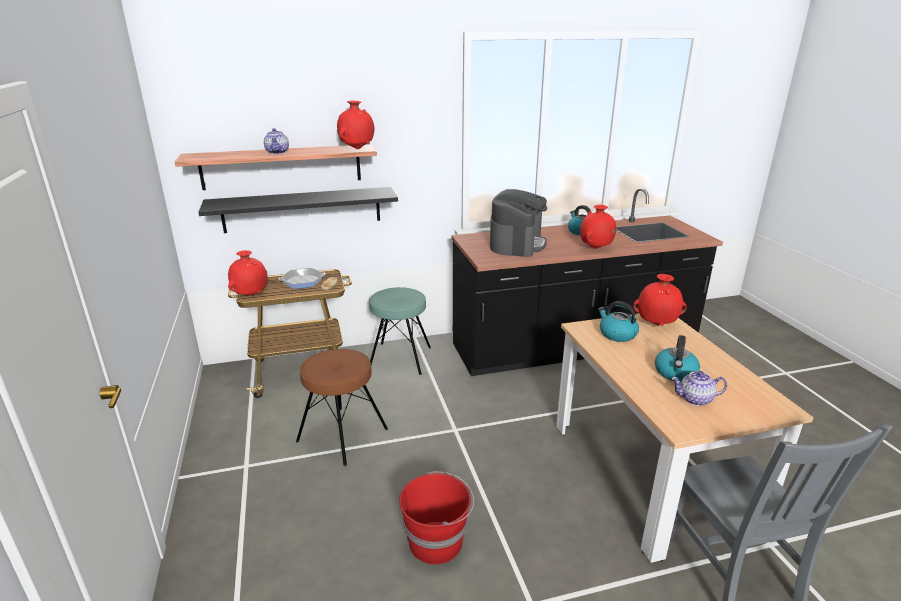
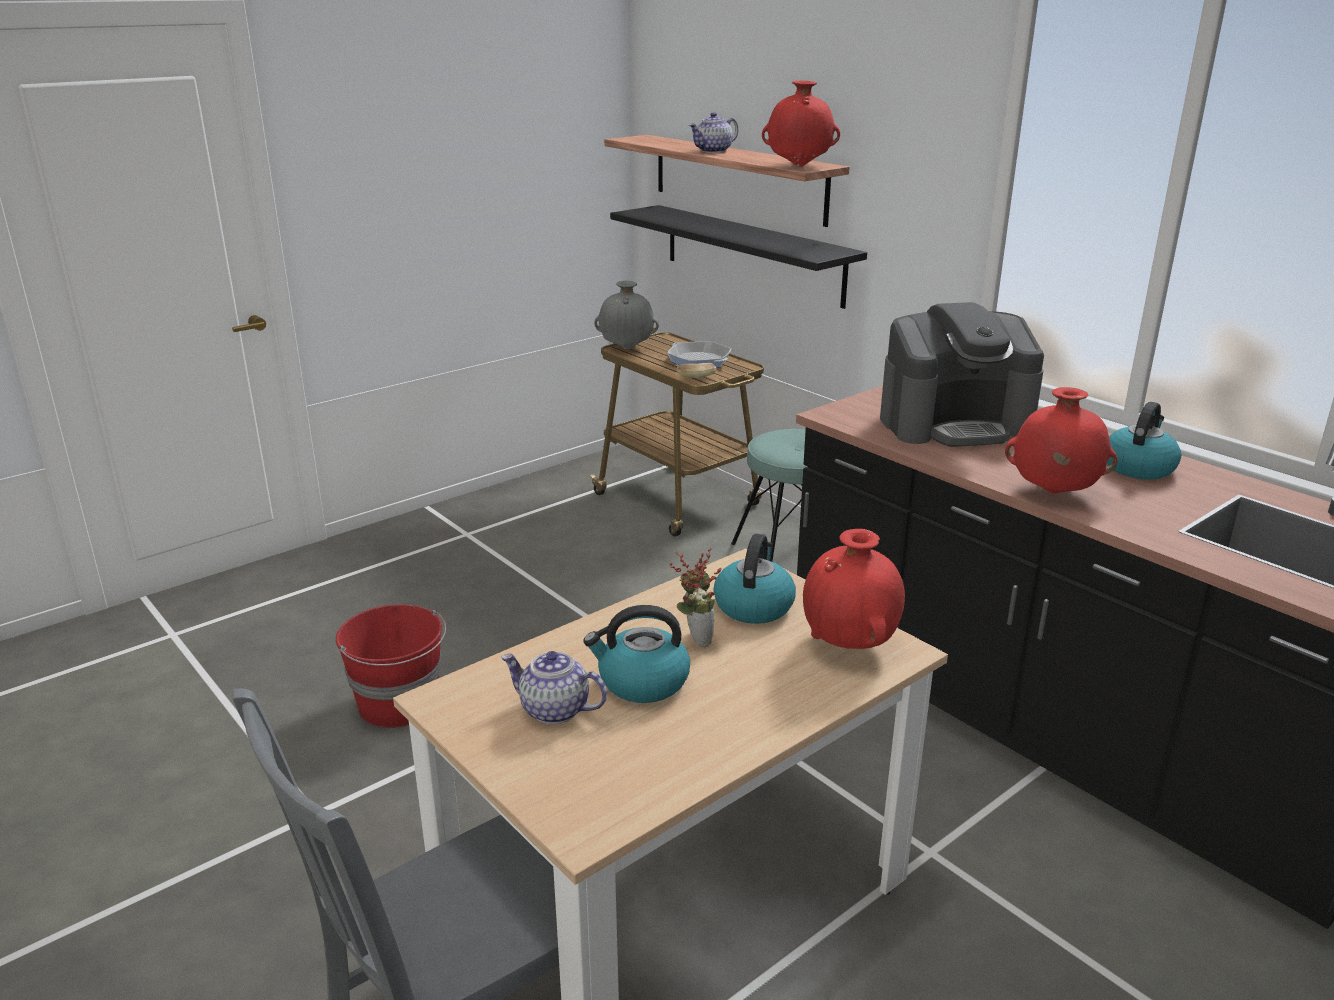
camera: 65 degrees right, 0 degrees up
(251, 295) = (627, 348): red vase -> grey vase
(342, 435) = (565, 573): brown stool -> none
(640, 353) = (695, 638): none -> potted plant
(695, 399) = (553, 710): teapot -> teapot turned 45 degrees counterclockwise

